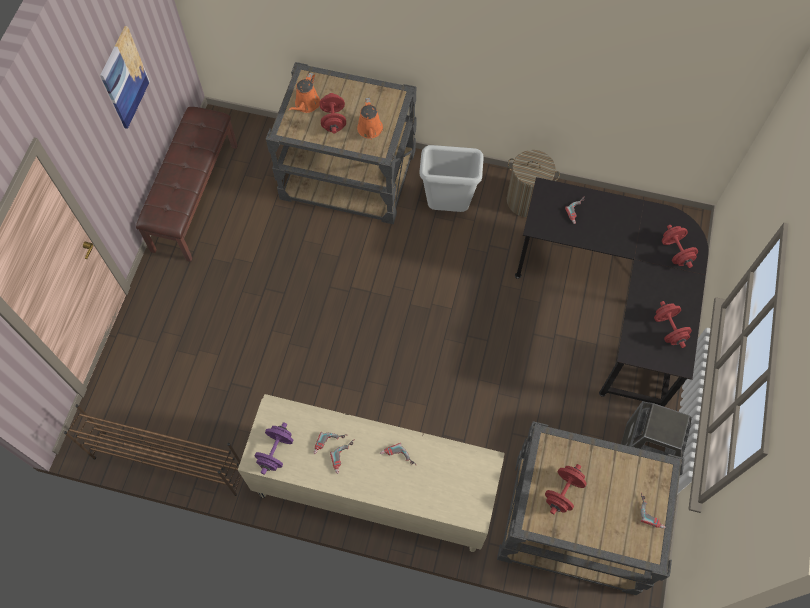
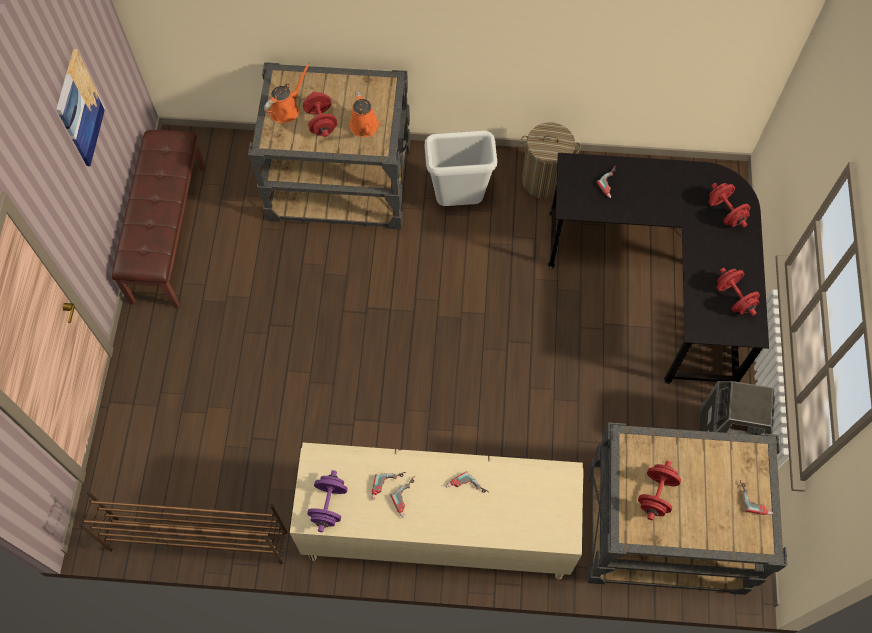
camera: 10 degrees left, 0 degrees up
(306, 105) = (286, 109): orange watering can -> orange watering can turned 150 degrees counterclockwise

